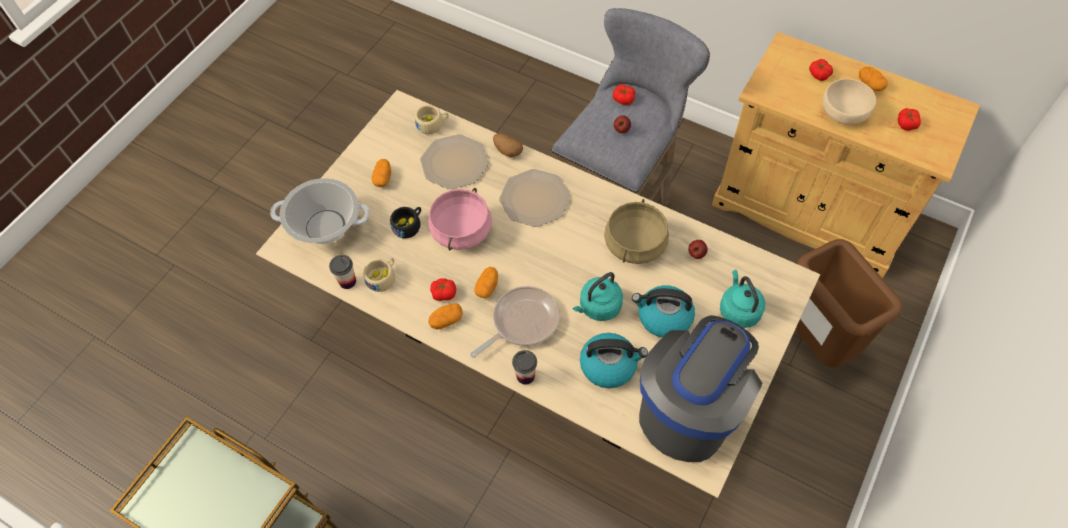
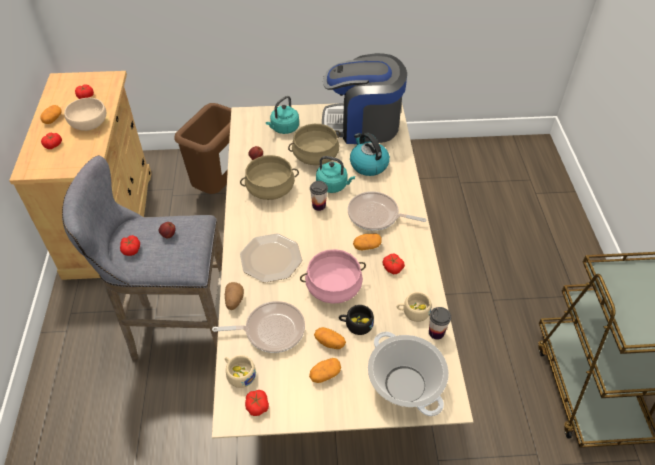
camera: 125 degrees left, 10 degrees down
(396, 124) = (257, 406): none -> tomato
(446, 320) = (411, 254): potato -> potato (330, 342)
(455, 162) = (271, 330): plate -> frying pan
(525, 376) = (410, 196): cup -> cup (319, 206)
(663, 317) = (315, 155): kettle -> beige cooking pot

